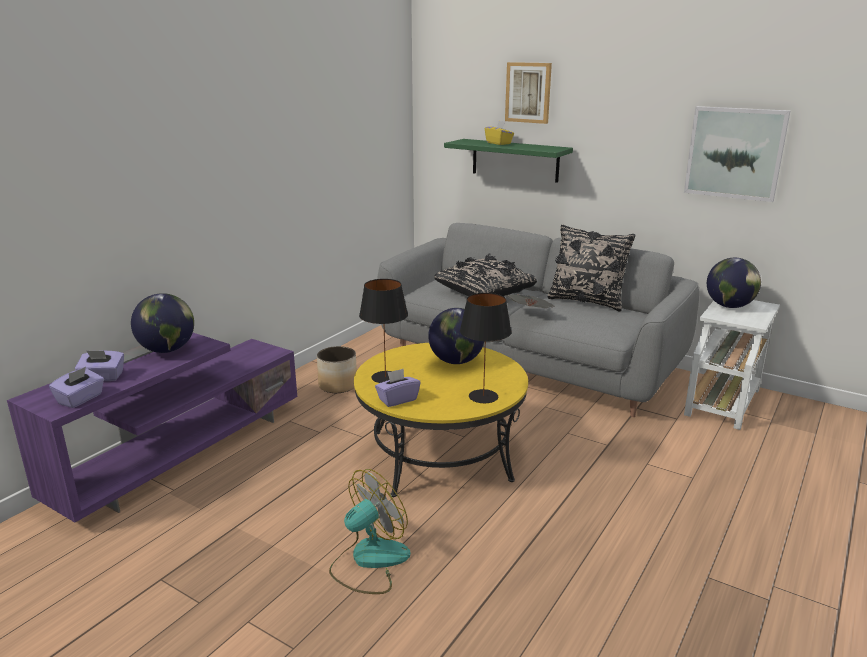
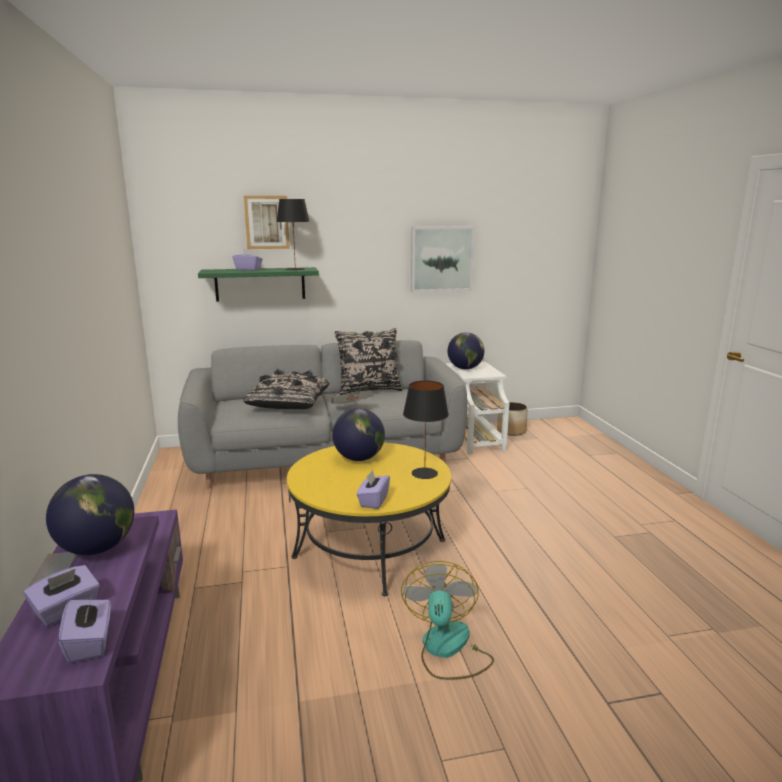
camera: 45 degrees left, 5 degrees down
(338, 385) = (193, 537): planter -> planter (511, 431)
(386, 377) = (331, 490): black table lamp -> black table lamp (295, 269)
(499, 143) = (248, 269): yellow tissue box -> purple tissue box

